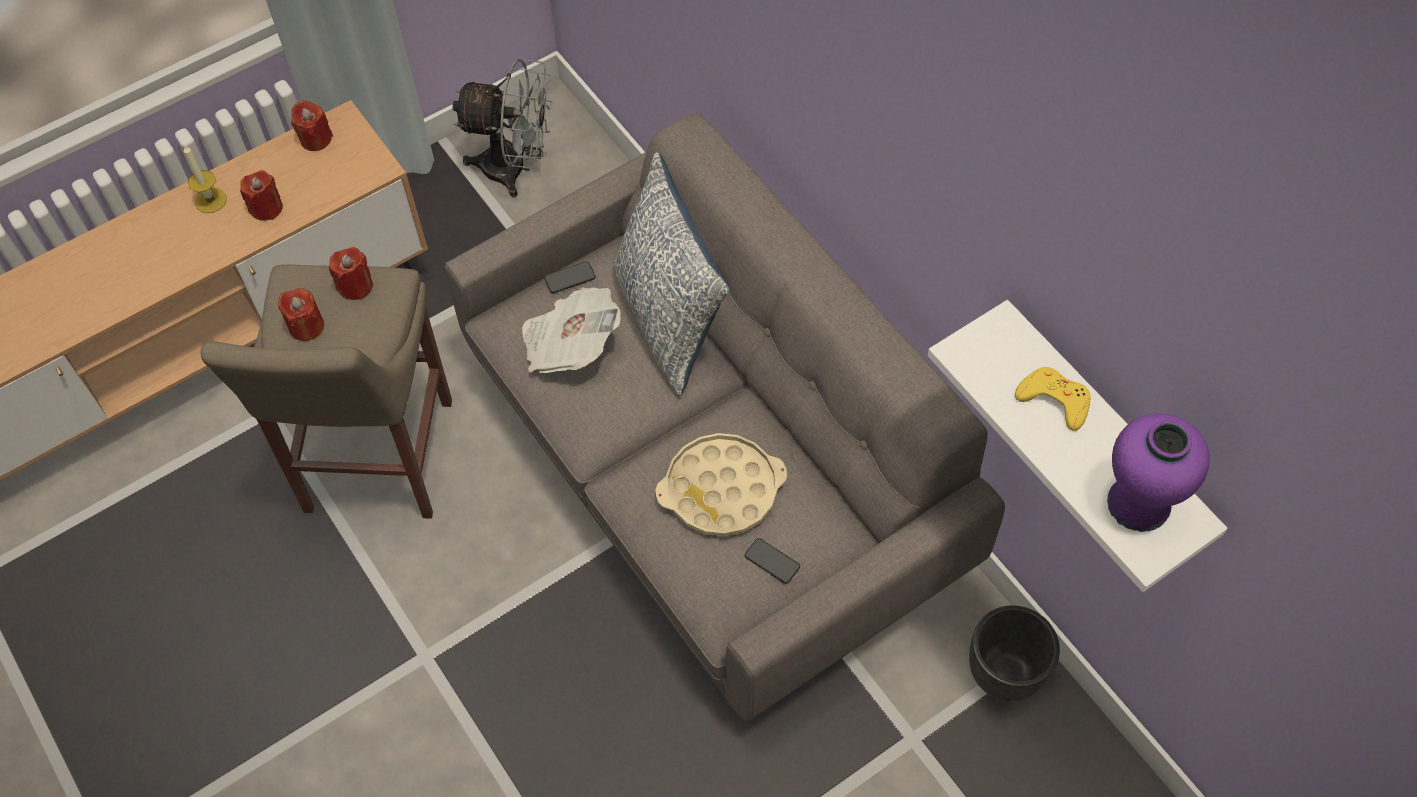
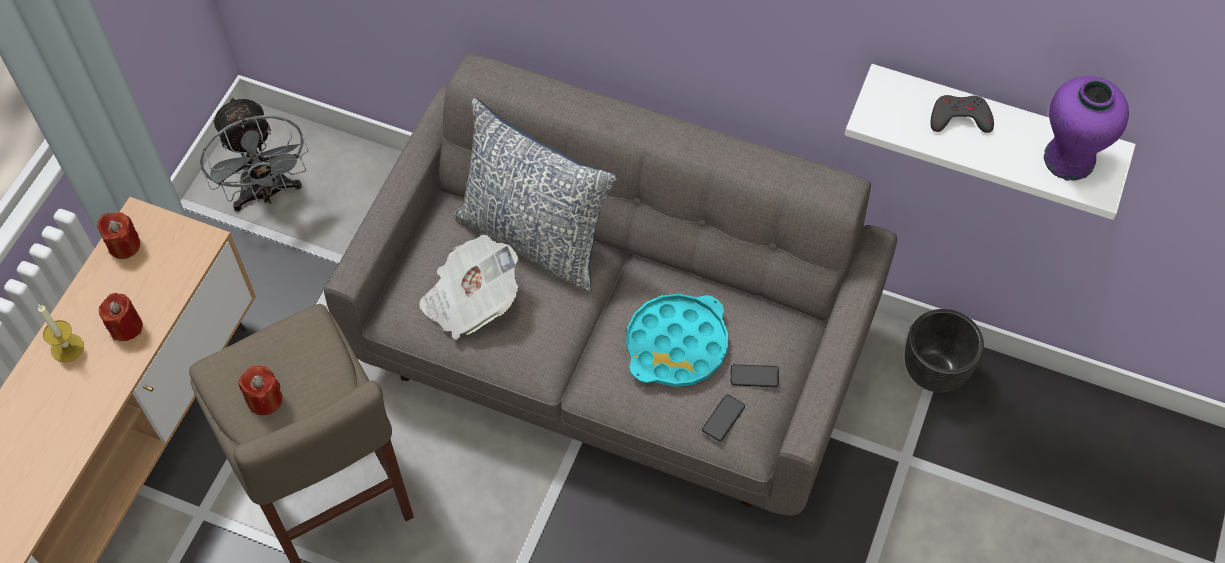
camera: 35 degrees left, 0 degrees up
(355, 286) = (281, 343): red candle -> none
(516, 169) = (266, 193): grey fan -> grey fan turned 90 degrees clockwise
(570, 278) = (428, 247): phone -> phone (723, 418)
(721, 490) = (676, 345): beige tray -> turquoise tray
(1054, 400) = (959, 118): yellow game controller -> grey game controller

